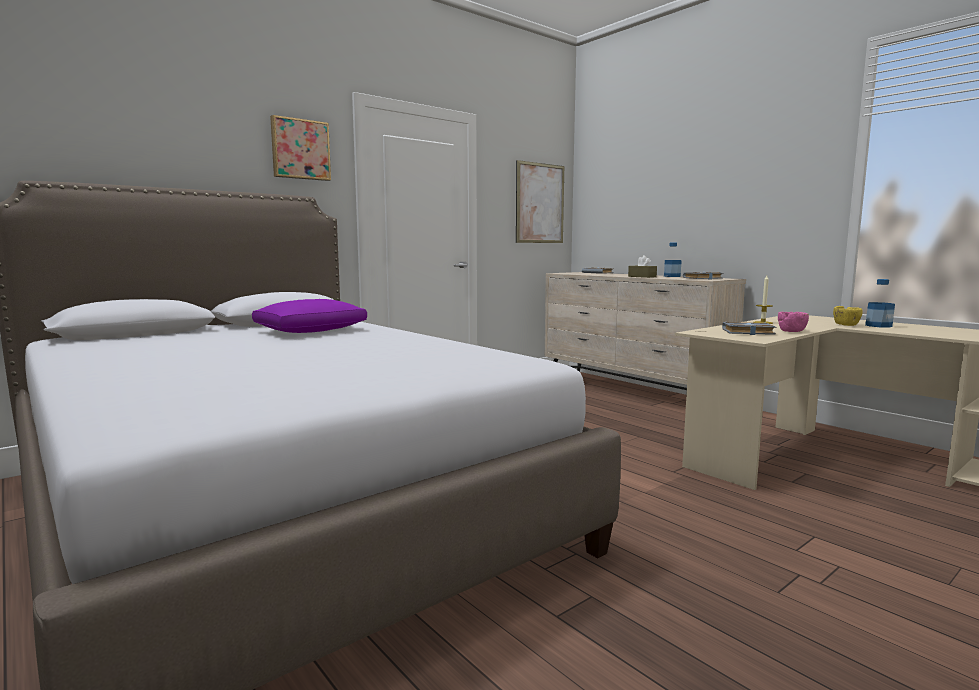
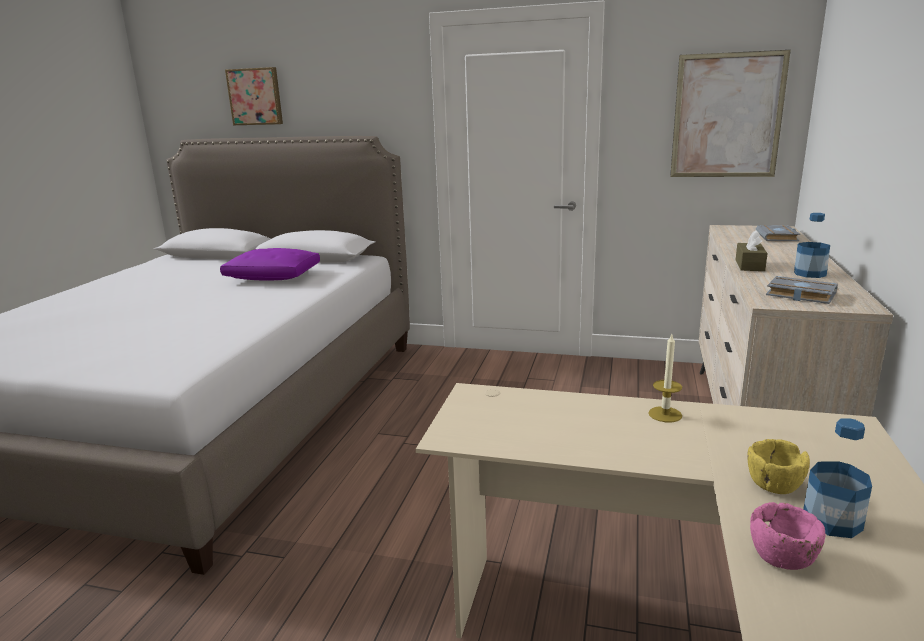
camera: 55 degrees right, 10 degrees up
(300, 149) = (375, 86): picture -> picture (255, 96)
(747, 332) = (517, 421): grey book -> none
(792, 331) = (584, 449): pink bowl -> pink bowl (783, 558)

